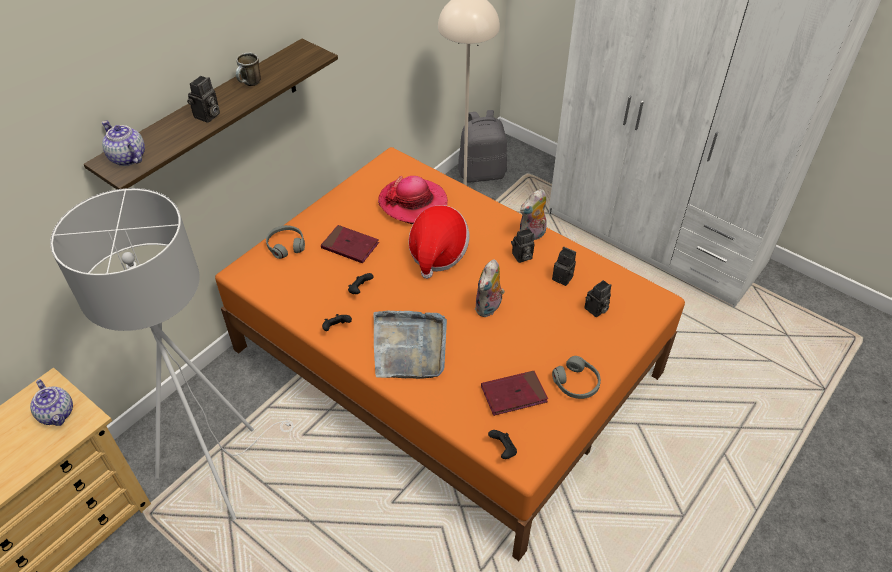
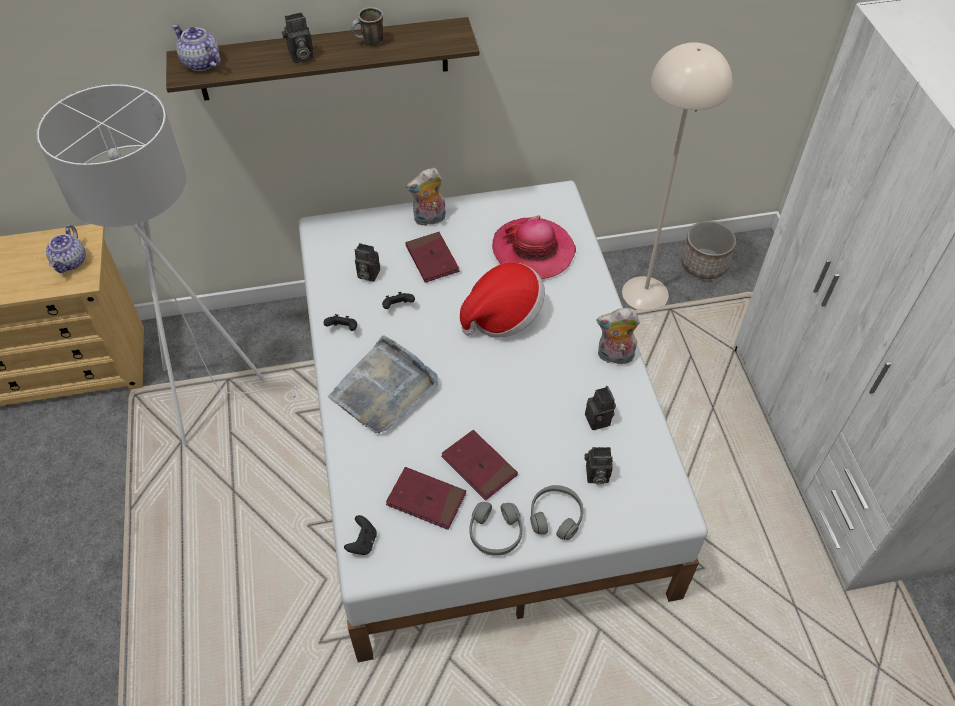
camera: 40 degrees right, 5 degrees up
(127, 157) = (200, 63): teapot -> teapot turned 45 degrees counterclockwise
(286, 245) = (379, 225): grey headphones -> grey headphones (556, 516)
(447, 361) = (478, 432): orange bed -> white bed
(482, 173) = (704, 264): grey backpack -> planter
(489, 308) = (493, 401): plush toy -> plush toy (429, 219)
(521, 257) = (580, 371): camera -> camera (367, 274)
(523, 352) = (479, 466): none -> red book

